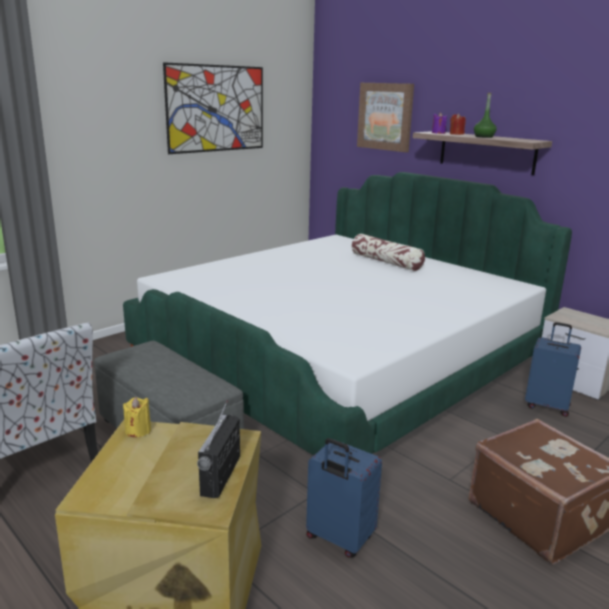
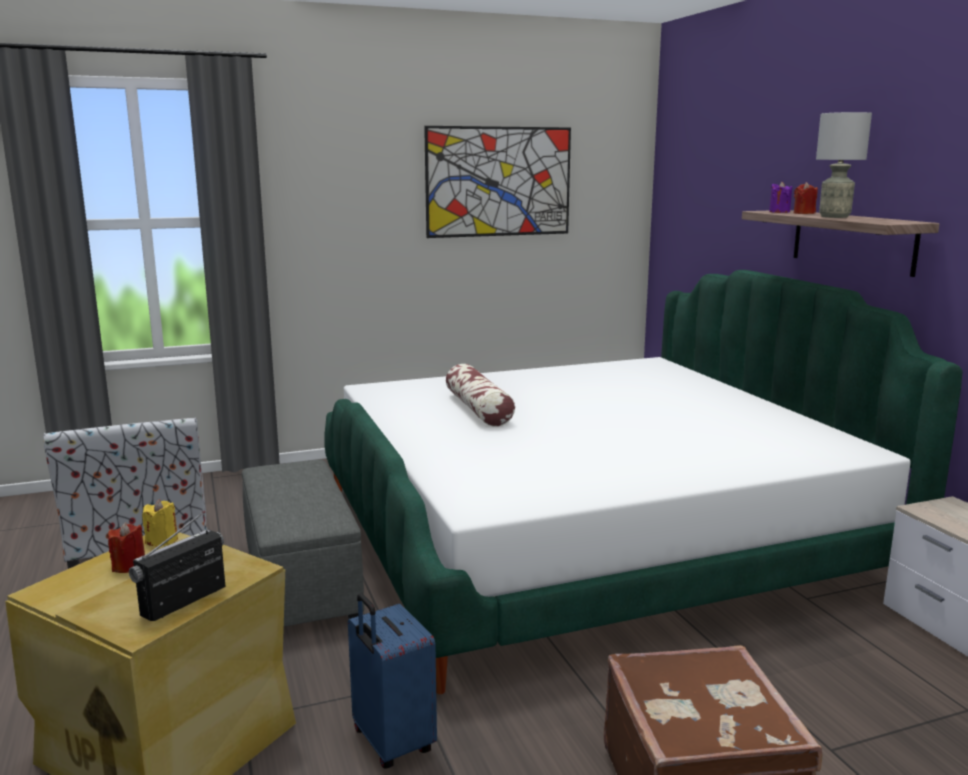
camera: 25 degrees right, 5 degrees down
(137, 458) = (129, 566): none -> red candle
(385, 116) = (731, 190): picture -> none
(386, 262) = (686, 397): pillow -> pillow (478, 409)
(483, 137) = (833, 217): green bottle -> grey table lamp
(547, 406) = (867, 650): blue suitcase -> none

